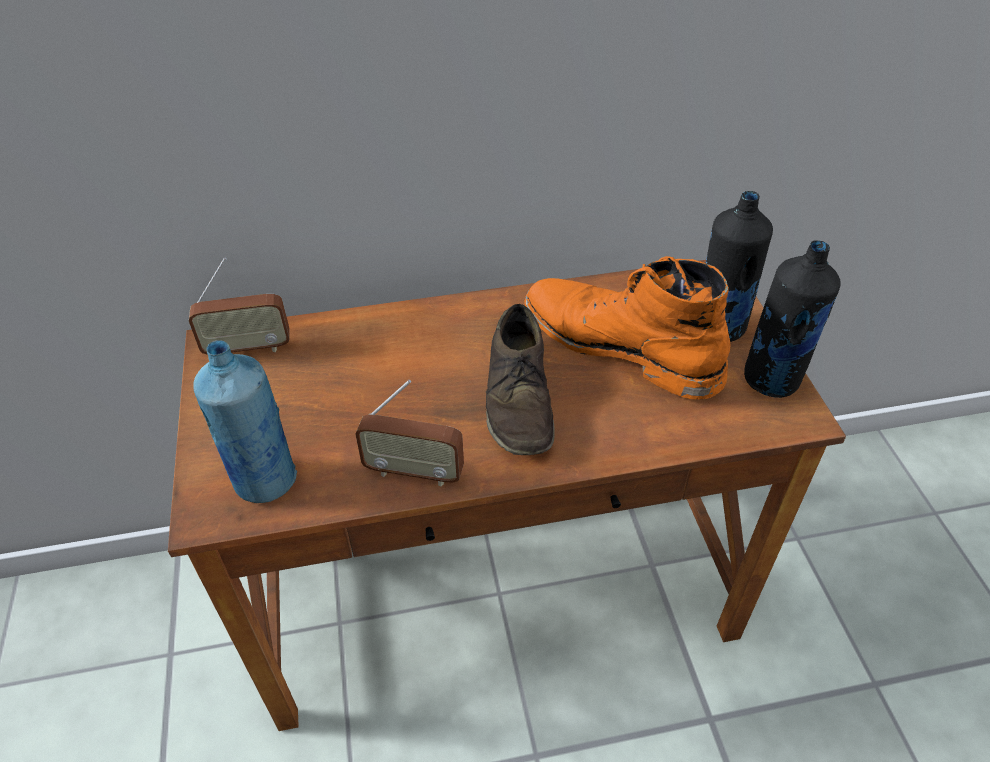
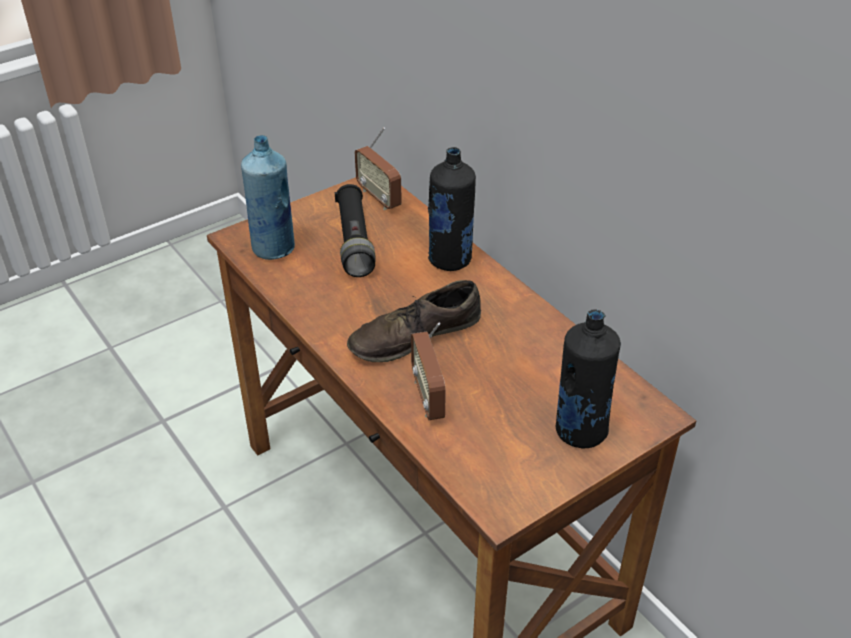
camera: 65 degrees right, 5 degrees down
(315, 396) = (354, 241): none -> black flashlight
(414, 472) = (314, 307): radio -> radio (428, 397)
(620, 345) = (511, 375): orange boot -> none
(772, 380) = (535, 481): black bottle -> black bottle (450, 260)

